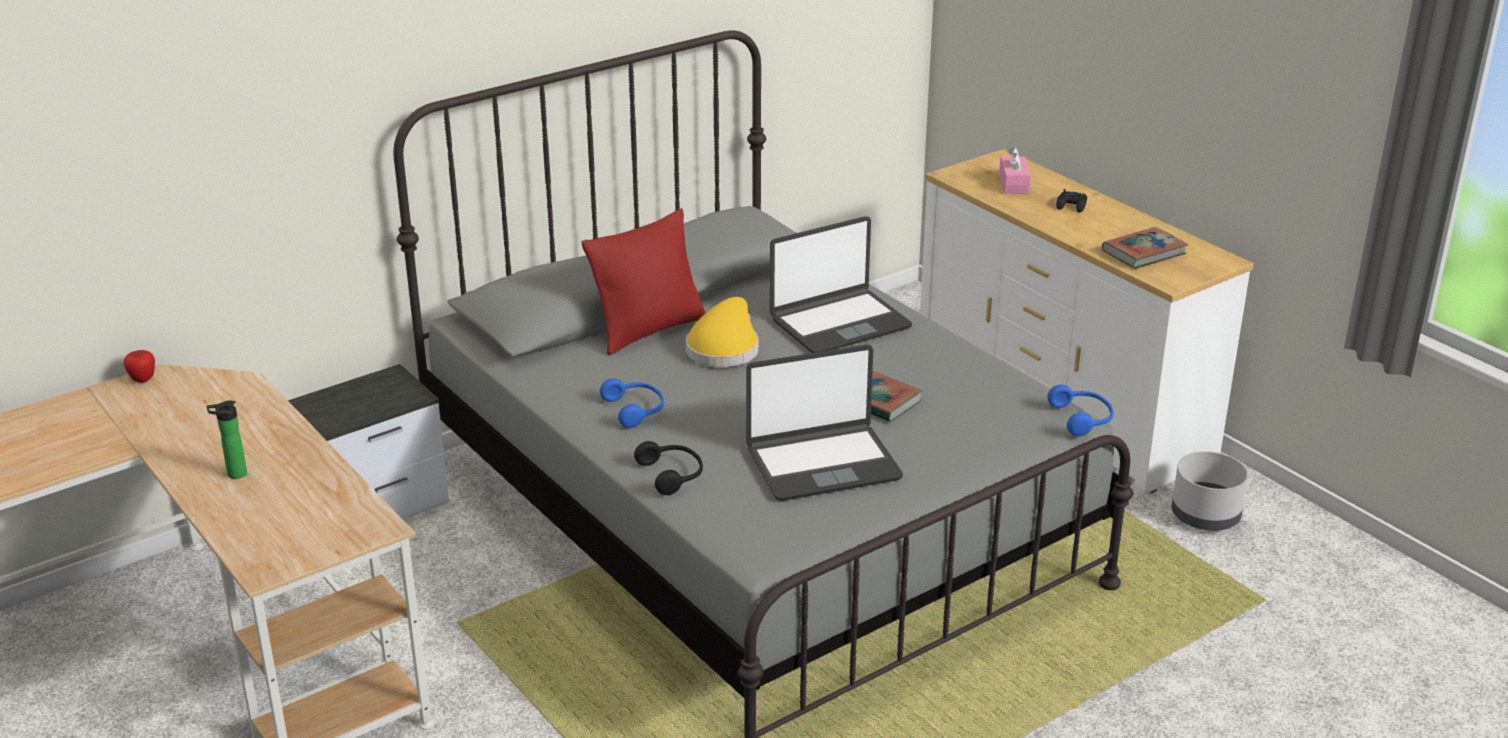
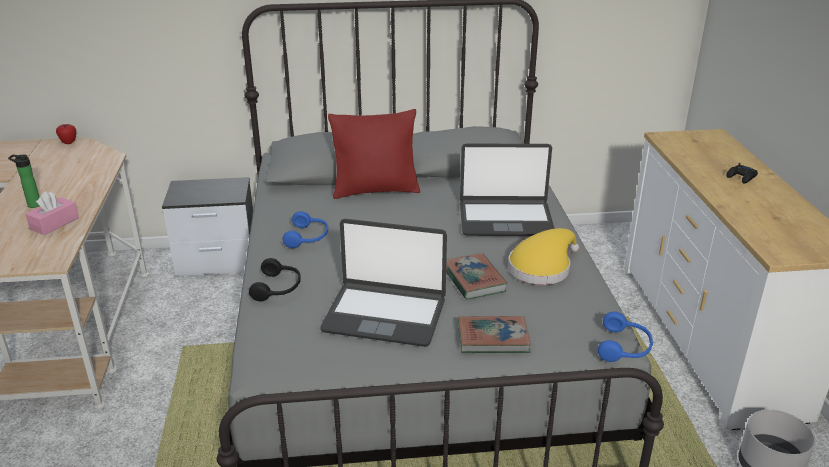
camera: 30 degrees right, 0 degrees up
(724, 348) = (409, 214): yellow hat -> yellow hat (542, 267)
(1013, 184) = (707, 153): pink tissue box -> pink tissue box (54, 223)
(1144, 253) = (773, 226): book -> book (493, 338)

